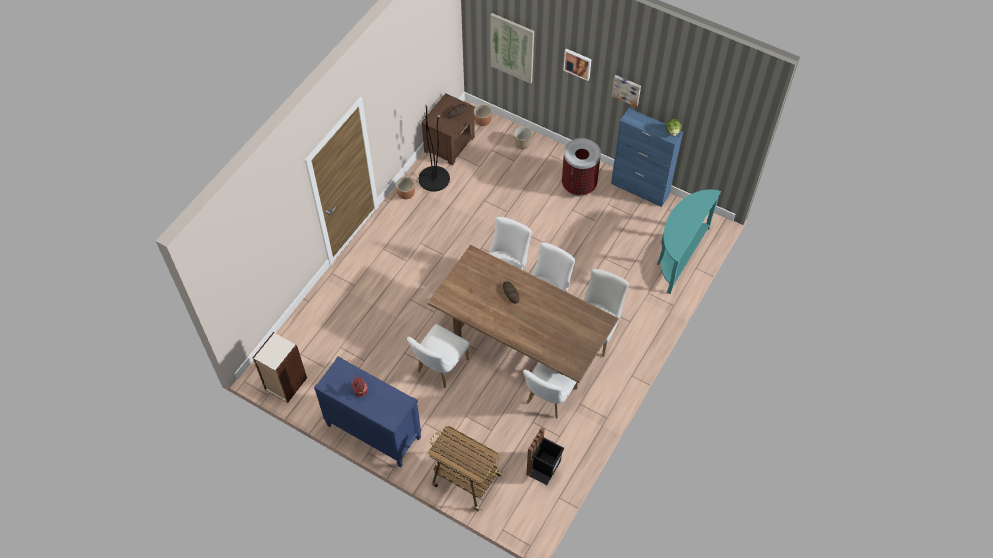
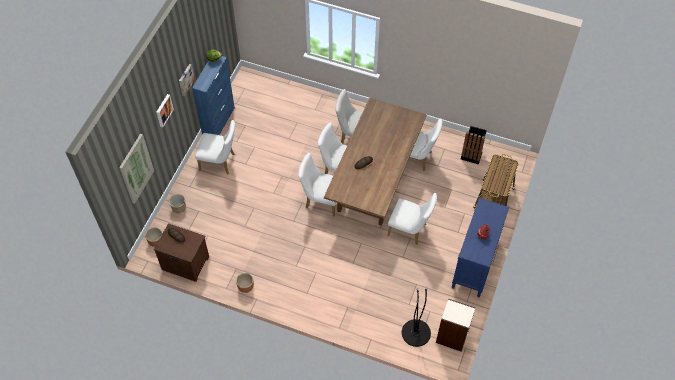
camera: 100 degrees left, 0 degrees up
(434, 178) = (226, 268): black floor lamp -> black floor lamp (416, 333)
(578, 185) = (220, 162): trash can -> white chair
(678, 255) = (278, 94): turquoise console table -> none

